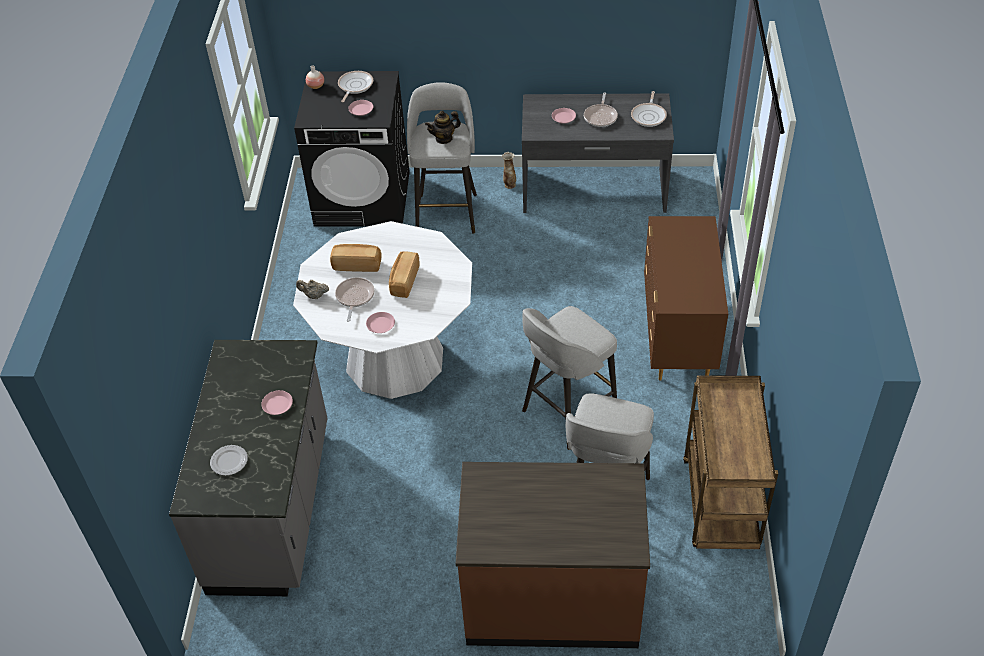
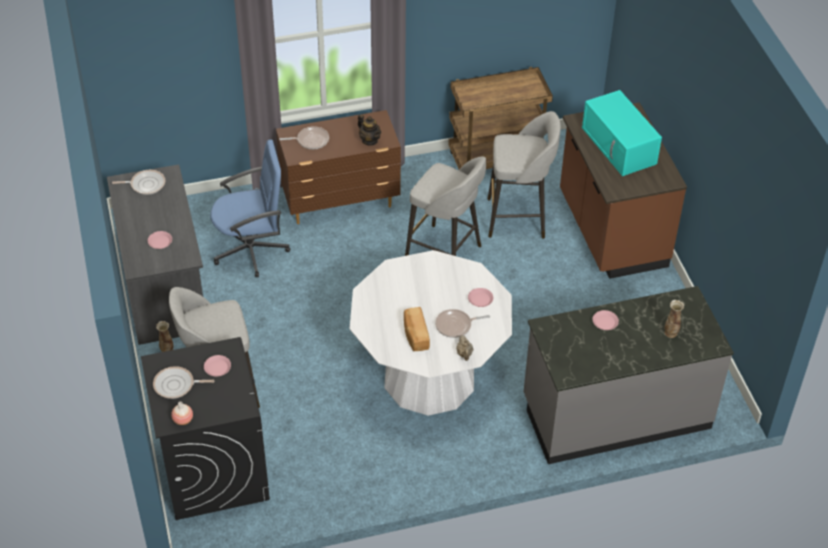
camera: 110 degrees left, 0 degrees up
(229, 461) = (671, 333): plate -> vase
(403, 281) = (424, 298): bread -> none
(444, 138) = (216, 319): teapot -> teapot (369, 140)
(560, 509) = (620, 146): none -> turquoise microwave
(601, 117) = (153, 216): frying pan -> frying pan (310, 140)
(624, 256) = (252, 249): none -> blue office chair

